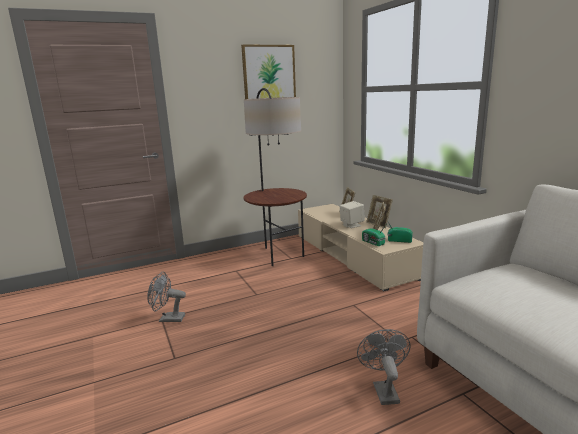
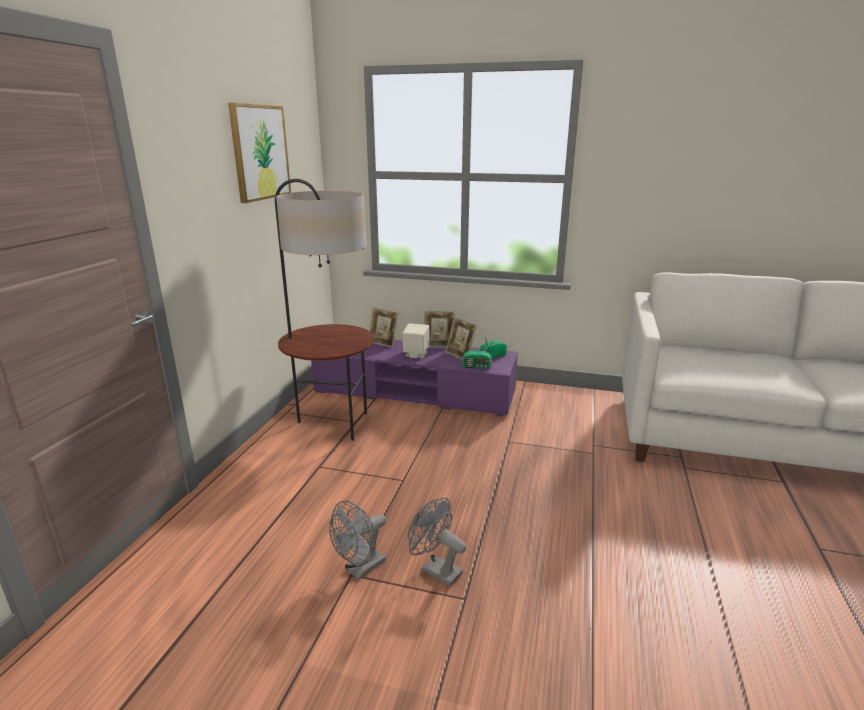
camera: 50 degrees left, 5 degrees up
(352, 256) = (415, 392): beige tv stand -> purple tv stand
(383, 390) = (651, 496): grey fan -> grey fan (436, 570)

